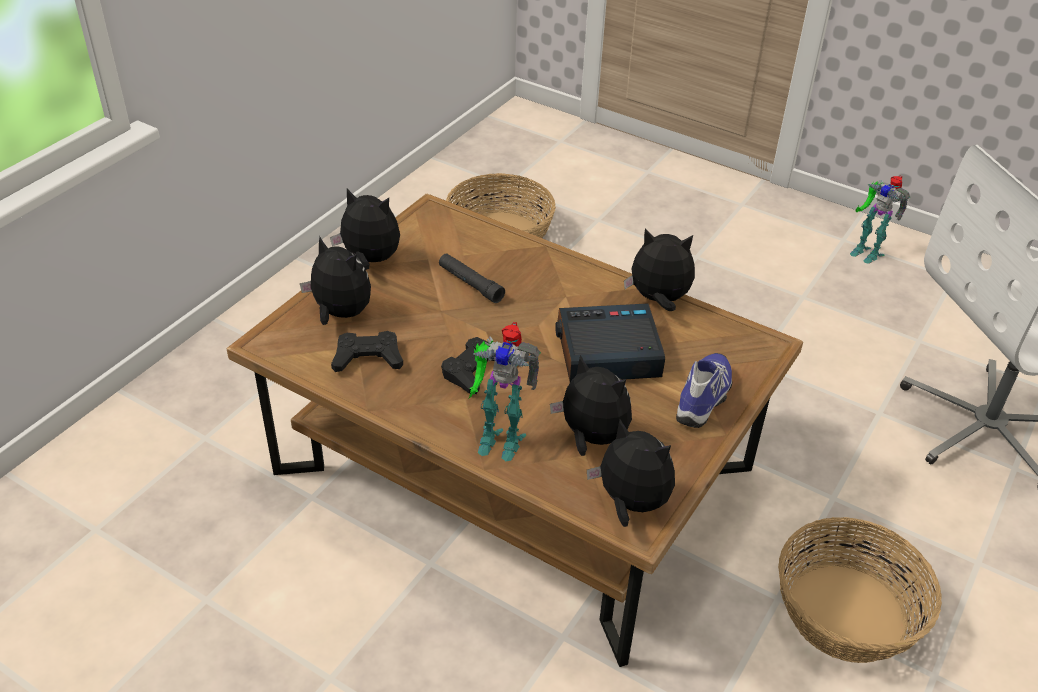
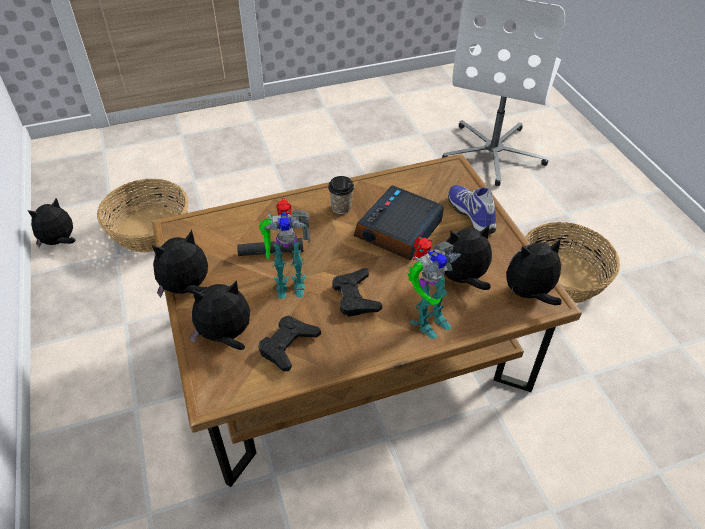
camera: 50 degrees left, 5 degrees up
(590, 296) = (341, 207): none -> cup
(658, 300) = (375, 183): plush toy -> plush toy (60, 242)
(866, 251) = (342, 106): toy robot -> toy robot (288, 283)

